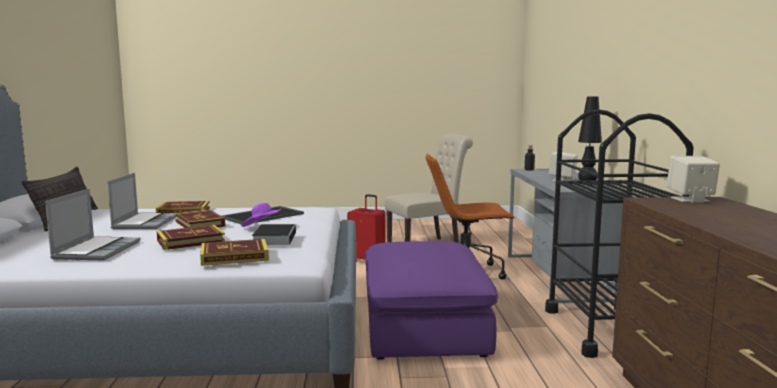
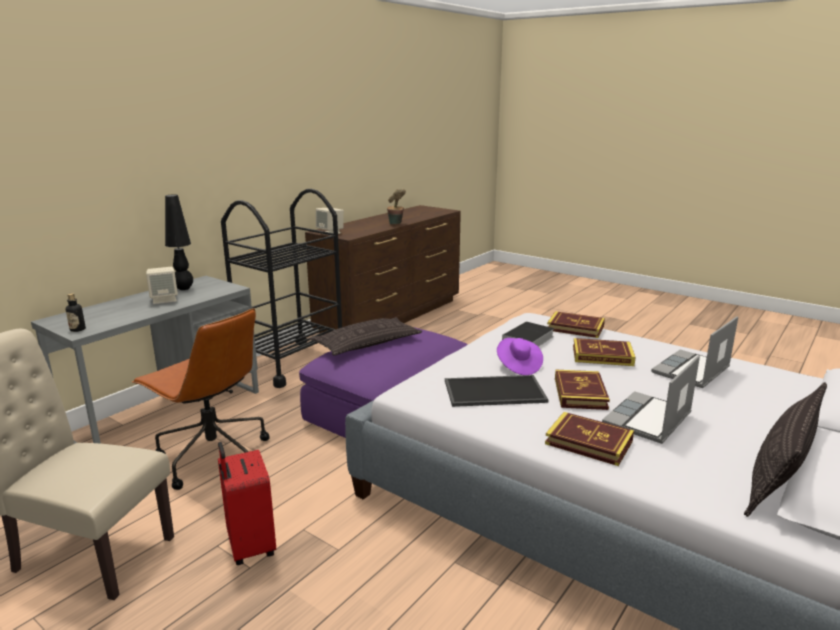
camera: 140 degrees left, 10 degrees up
(446, 251) = (367, 343): none -> pillow
(728, 229) = (396, 224): none -> potted plant

